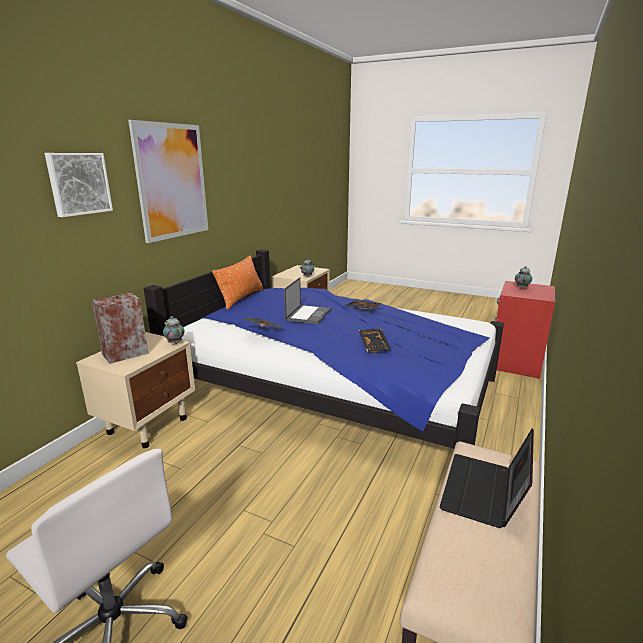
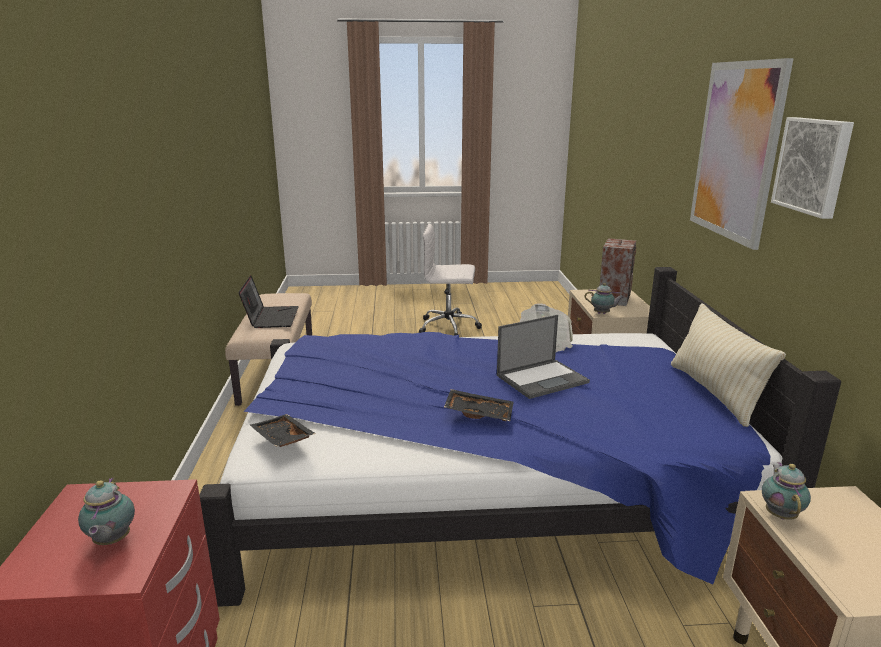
camera: 150 degrees right, 0 degrees up
(78, 183) = (671, 133): picture -> picture (813, 165)
(241, 298) = (714, 393): orange pillow -> beige pillow
(308, 314) = (542, 379): laptop -> laptop turned 105 degrees counterclockwise
(375, 345) = (399, 355): black tray -> black tray (281, 439)

